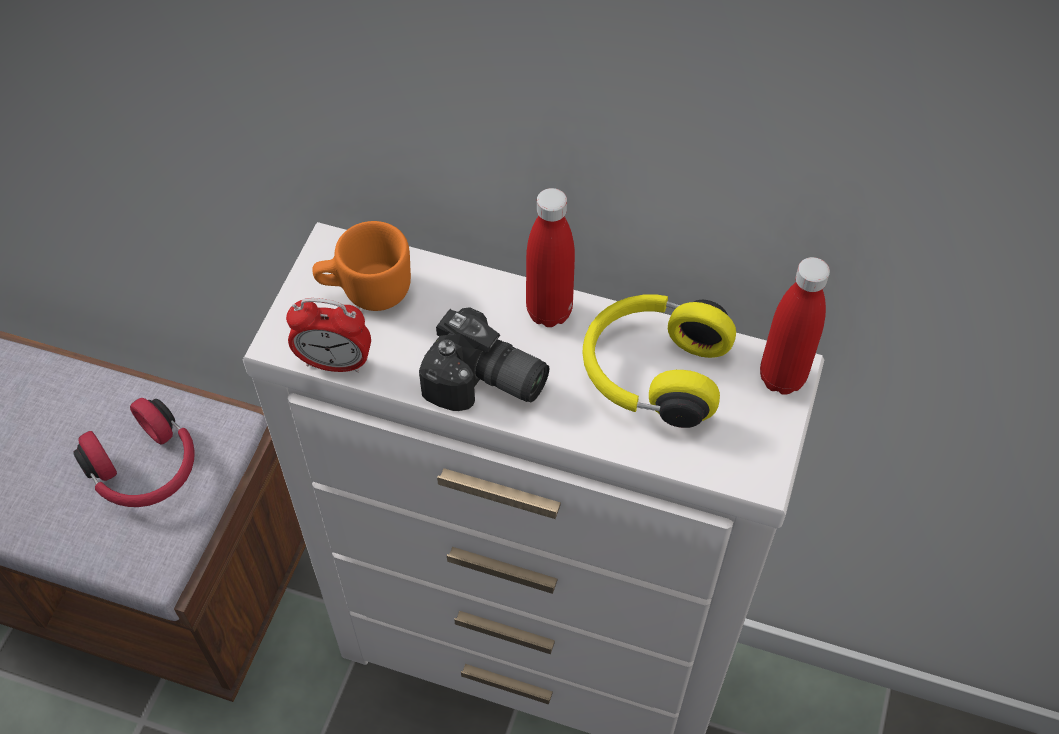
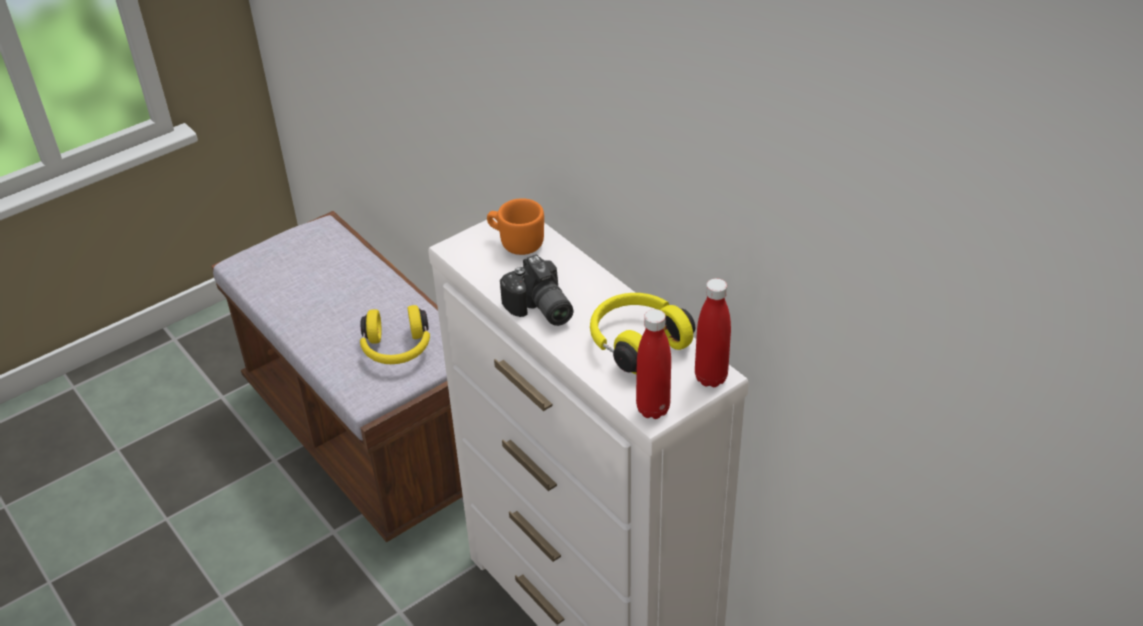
camera: 35 degrees right, 15 degrees down
(146, 470) = (397, 349): red headphones -> yellow headphones
(335, 363) = (471, 268): alarm clock -> none
(549, 312) = (605, 292): red bottle -> red bottle (653, 409)

